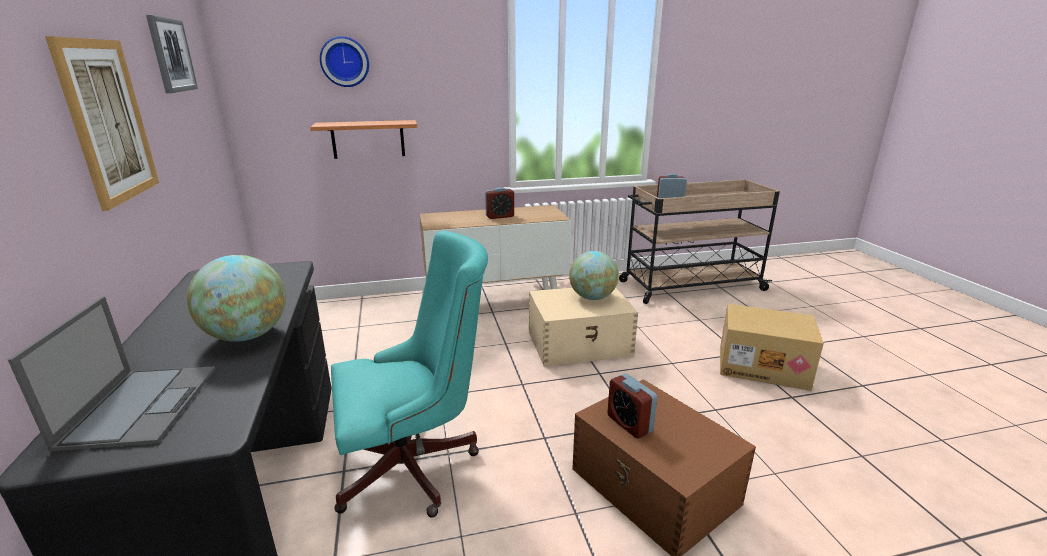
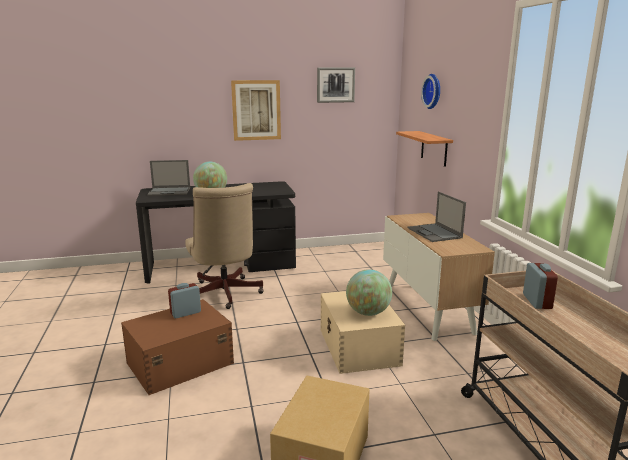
camera: 90 degrees right, 5 degrees down
(415, 466) = (224, 295): turquoise office chair -> beige office chair
(500, 216) = (435, 233): alarm clock -> laptop

